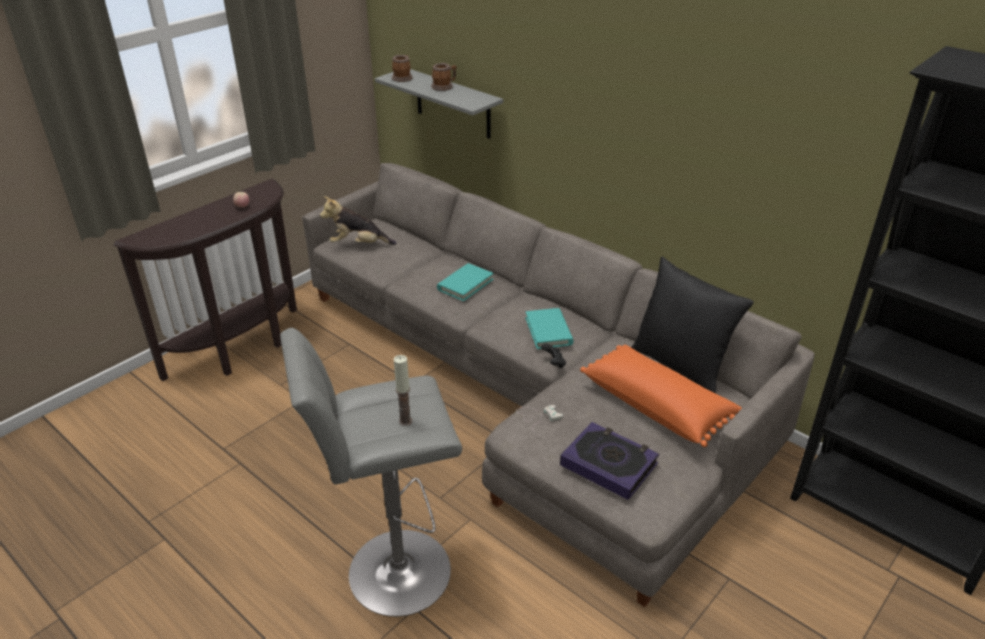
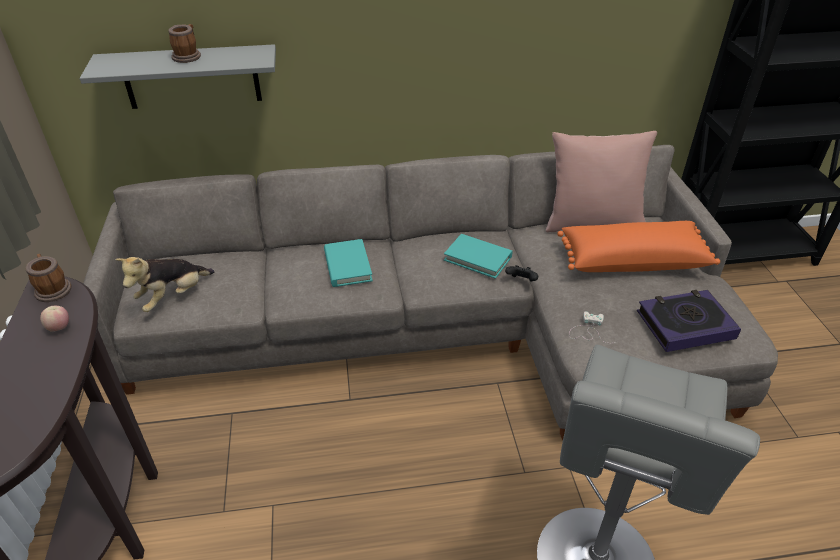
camera: 50 degrees left, 5 degrees up
(403, 77) = (117, 65): mug -> mug (52, 289)
(405, 421) = (666, 399): candle -> none
(680, 366) = (592, 223): black pillow -> pink pillow

